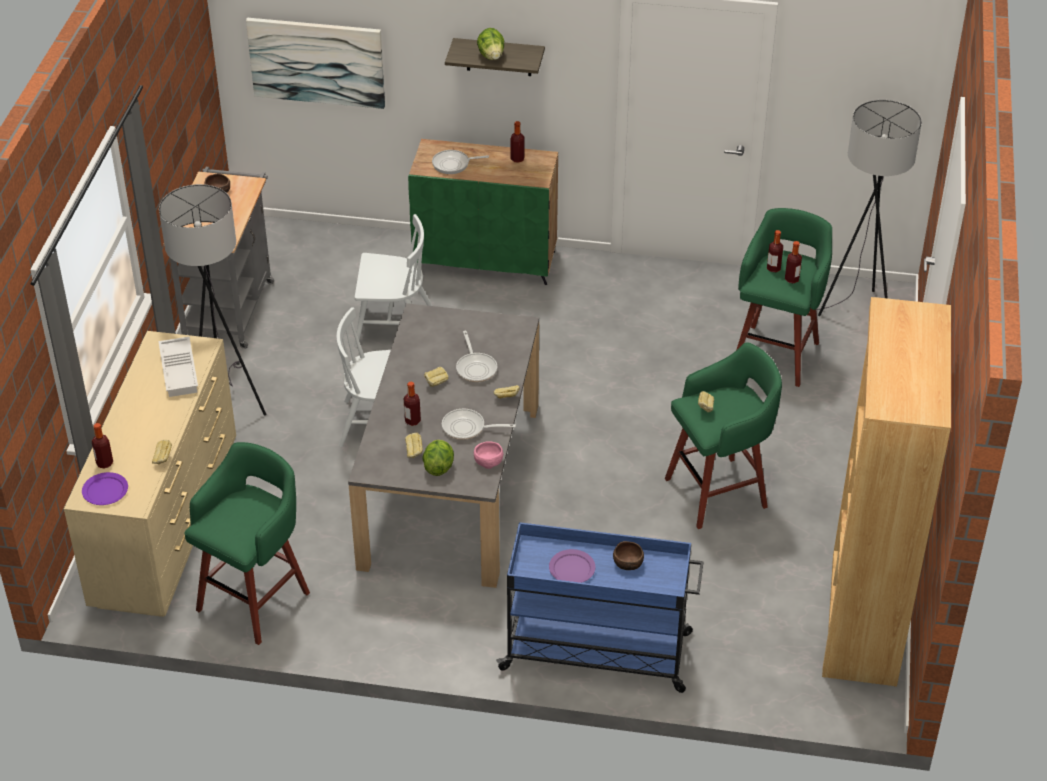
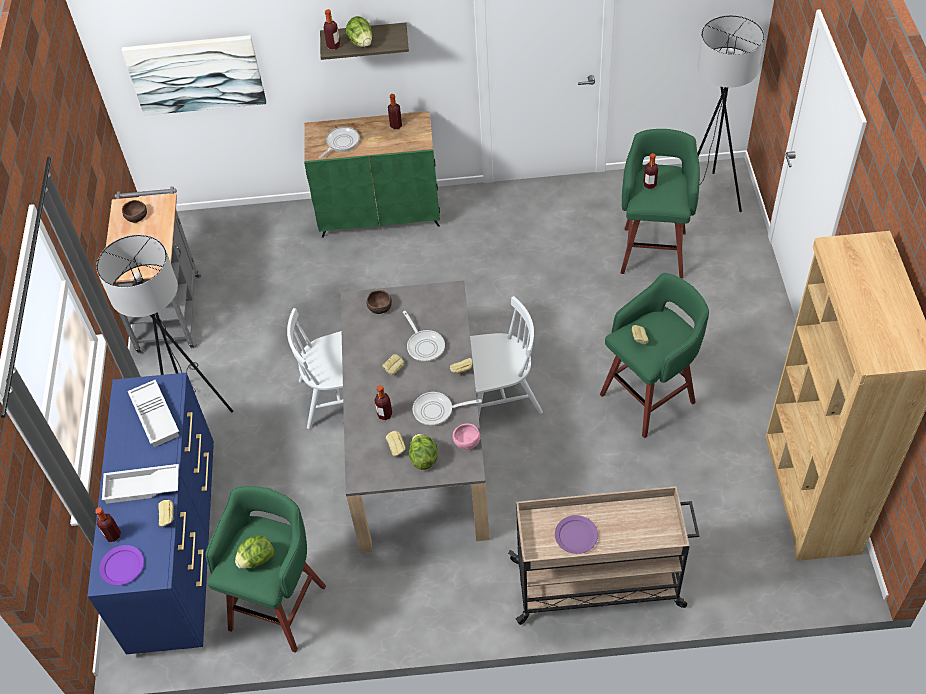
camera: 10 degrees left, 10 degrees up
(146, 429) = (142, 488): none -> white tray
(167, 524) = (176, 545): beige dresser -> blue dresser
(240, 520) = (257, 559): none -> lettuce
(393, 326) = (319, 296): white chair -> white chair (500, 395)
(453, 164) = (341, 143): frying pan -> frying pan turned 150 degrees clockwise
(598, 651) = (599, 583): blue cart -> beige cart
(628, 563) = (624, 517): brown bowl -> brown bowl (380, 307)
(792, 279) = (669, 192): bottle -> bottle (333, 46)

